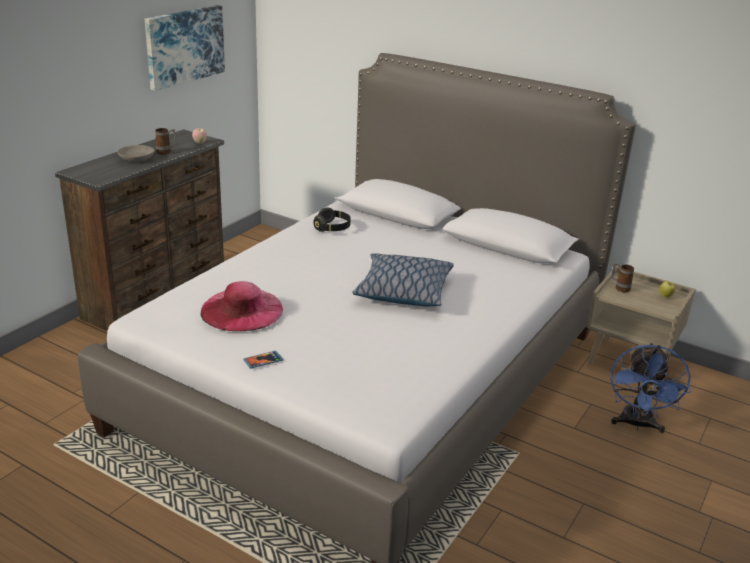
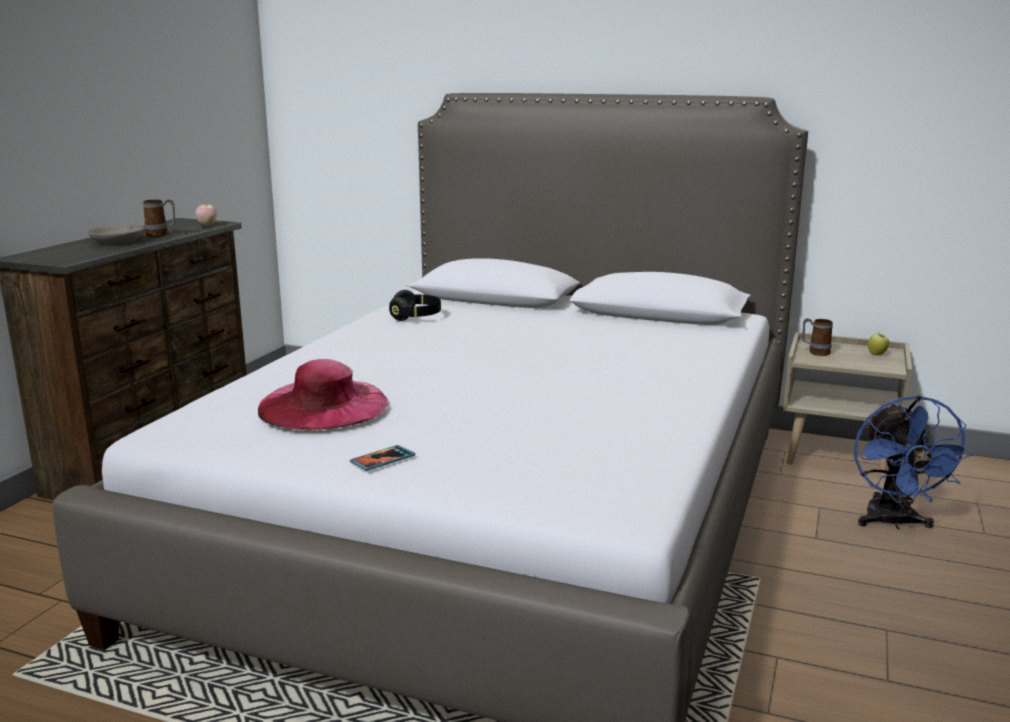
camera: 10 degrees left, 10 degrees down
(184, 46) = (173, 101): picture -> none
(403, 291) = (551, 366): pillow -> none

